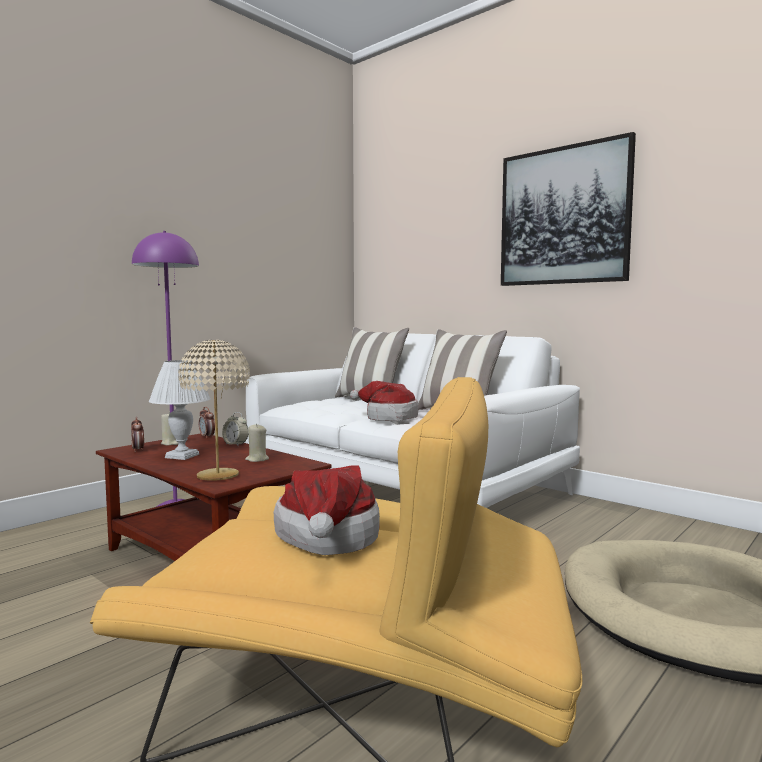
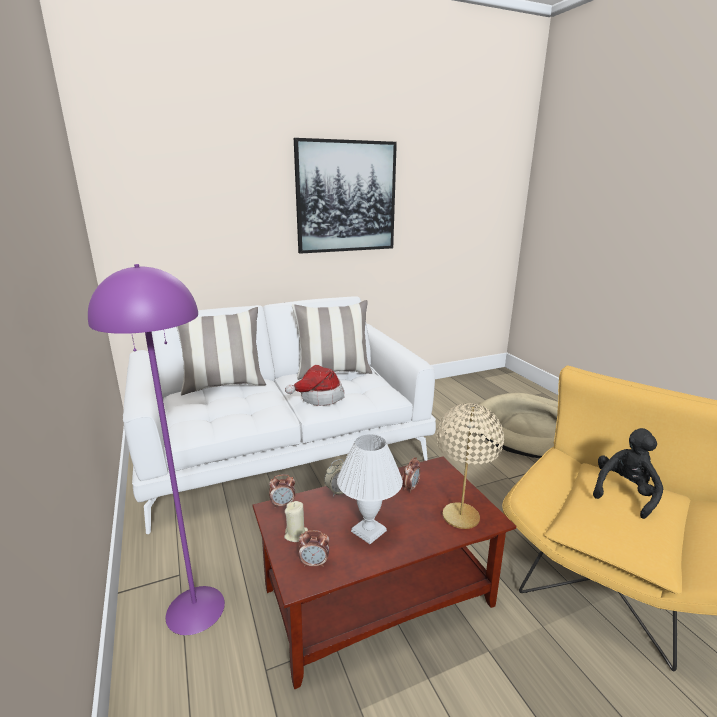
camera: 65 degrees left, 15 degrees up
(257, 459) = (410, 487): beige candle -> alarm clock
(327, 539) = (624, 493): hat -> black plush toy

